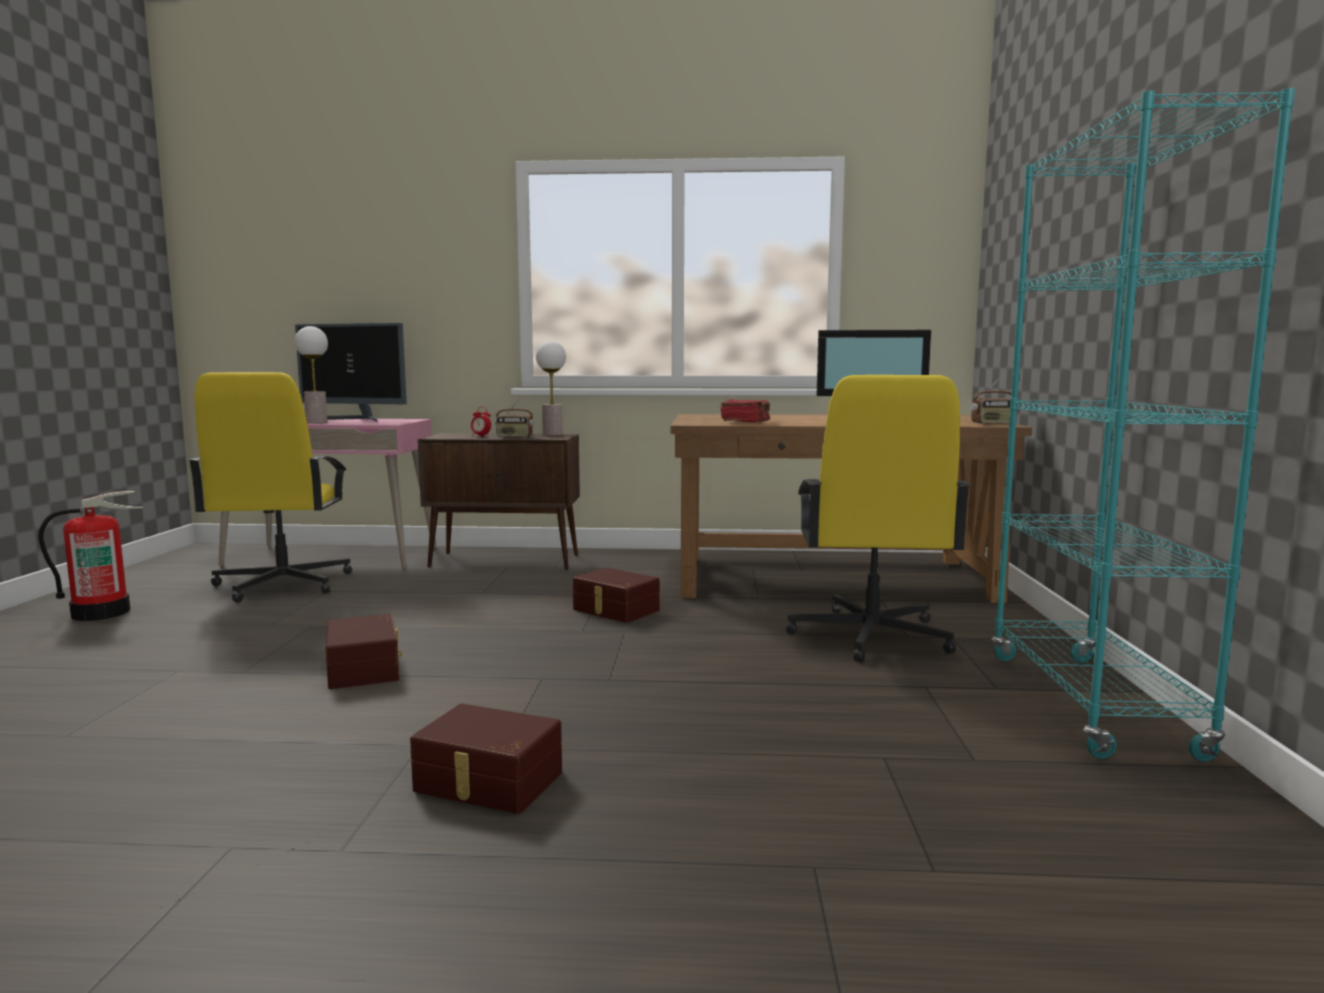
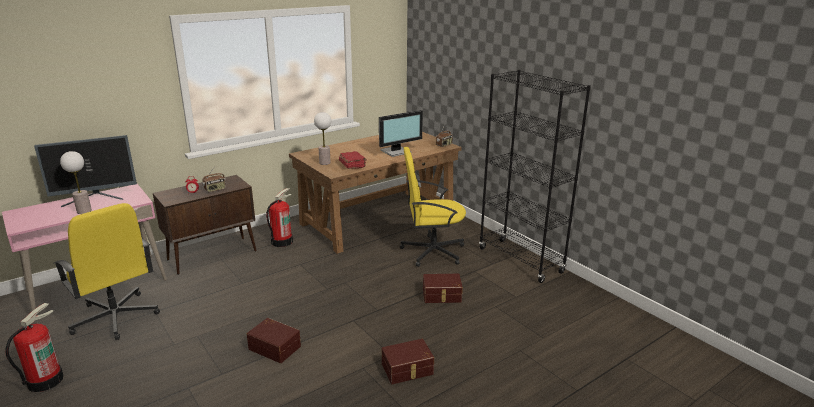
camera: 40 degrees left, 15 degrees up
(552, 435) = (227, 180): table lamp -> table lamp (325, 163)
(615, 610) = (322, 271): brown storage box -> brown storage box (442, 295)
(622, 568) = (281, 241): none -> fire extinguisher
(870, 636) = (432, 251): yellow office chair -> yellow office chair turned 120 degrees clockwise
(1090, 704) = (520, 260): turquoise bookcase -> black bookcase

